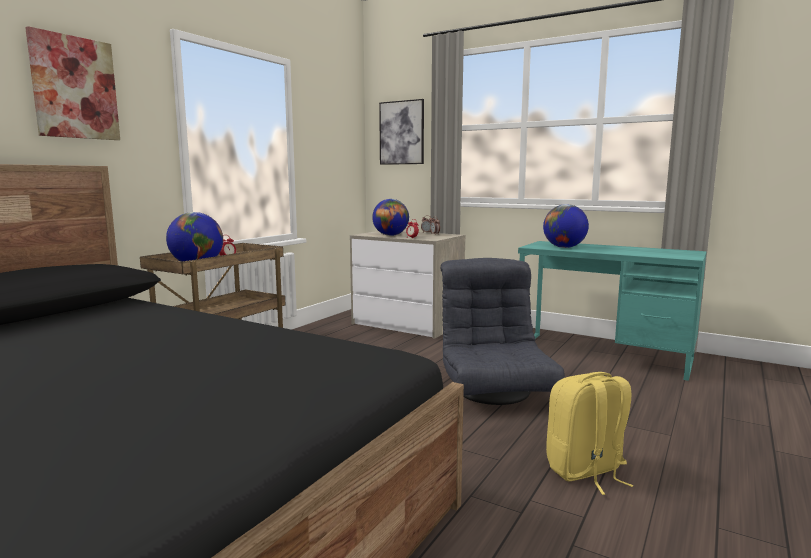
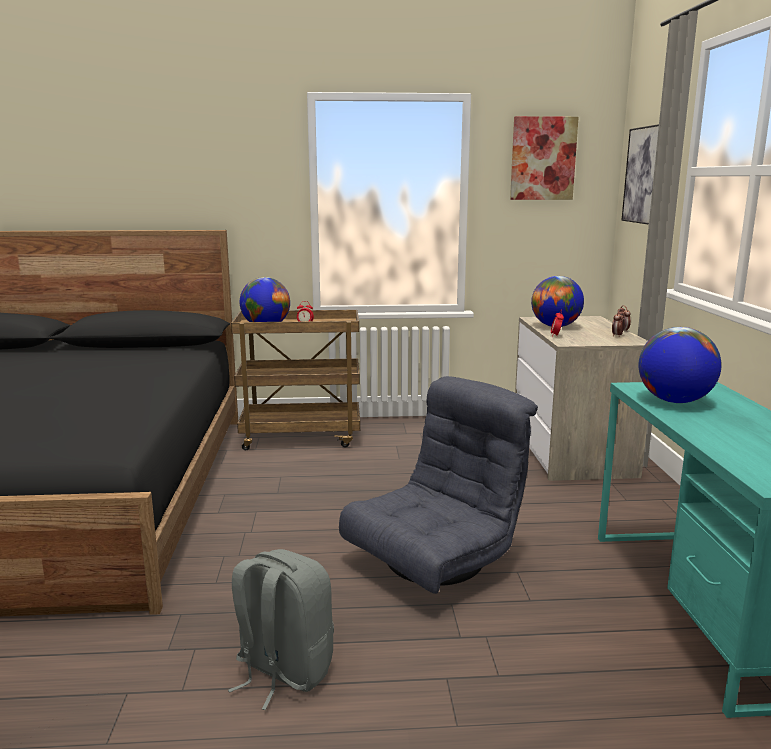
camera: 55 degrees right, 5 degrees up
(75, 88) = (211, 164): picture -> picture (543, 158)
(586, 471) = (282, 671): yellow backpack -> grey backpack

